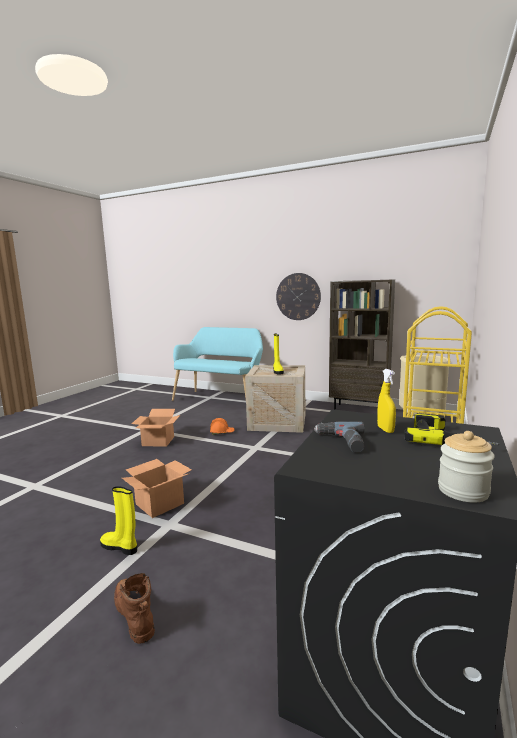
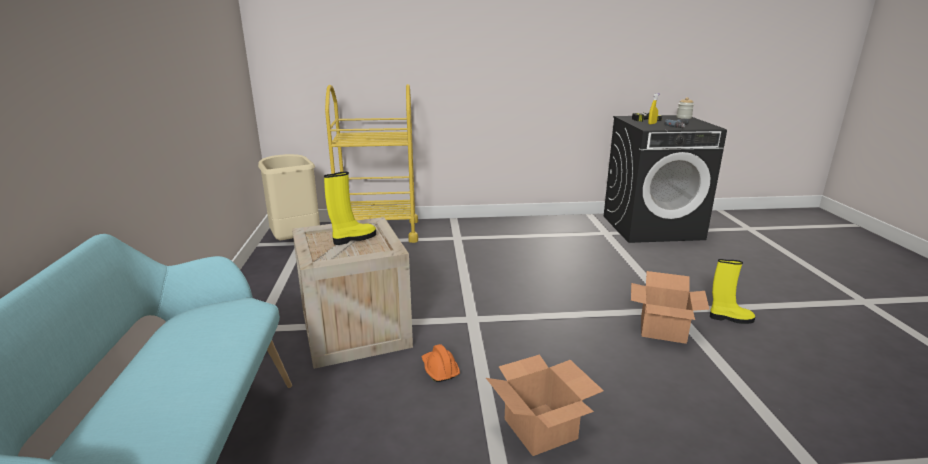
camera: 120 degrees left, 10 degrees up
(120, 547) = (729, 318): yellow boot -> yellow boot turned 75 degrees counterclockwise
(135, 615) = (743, 284): brown boot -> none
(298, 296) = (132, 110): wall clock -> none
(359, 409) = (260, 278): brown bookcase -> none

